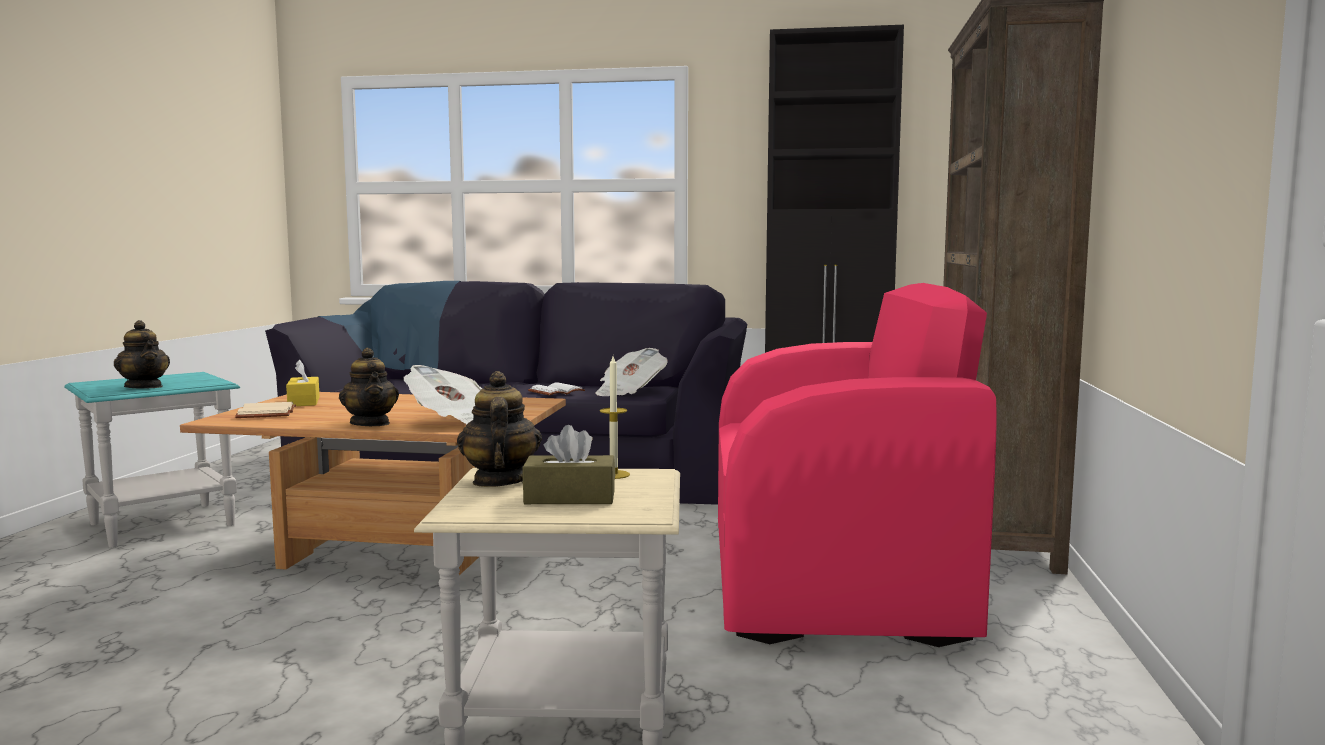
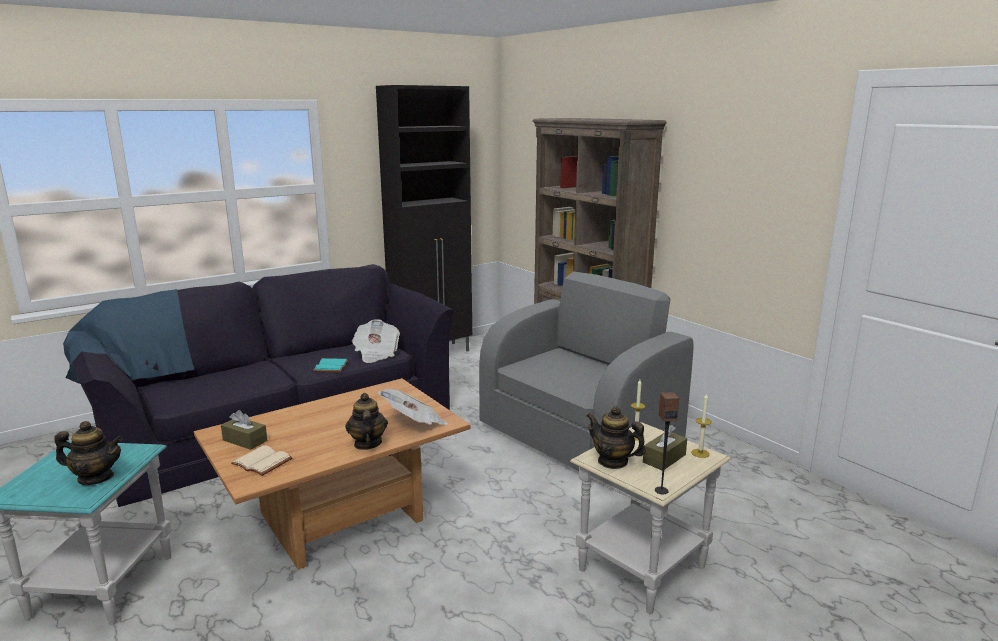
camera: 45 degrees left, 10 degrees up
(304, 402) = (245, 440): yellow tissue box -> brown tissue box
(371, 424) = (367, 443): teapot -> teapot turned 120 degrees counterclockwise
(452, 515) = (661, 490): none -> speaker
(556, 392) = (330, 366): white book -> turquoise book
(639, 509) = (700, 453): none -> candle
(832, 580) = (579, 437): pink armchair -> grey armchair

